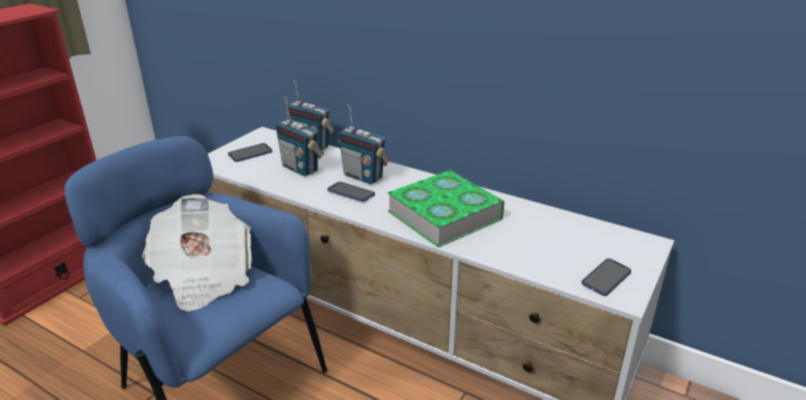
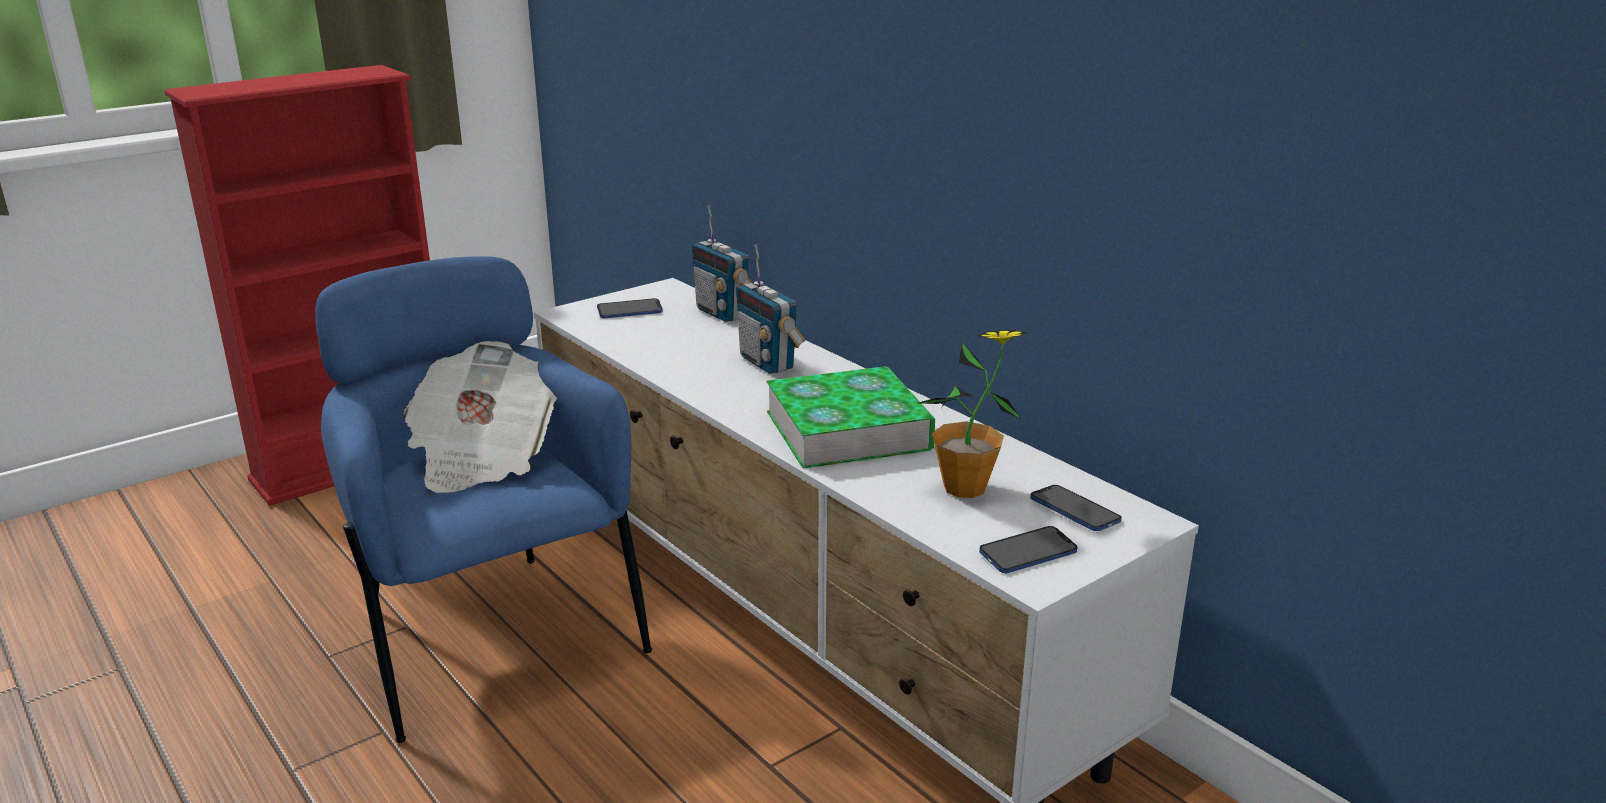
camera: 20 degrees right, 5 degrees down
(300, 169) = (685, 339): radio -> none
(351, 193) = (732, 381): phone -> phone (1074, 510)
(539, 241) = (965, 488): none -> potted plant

